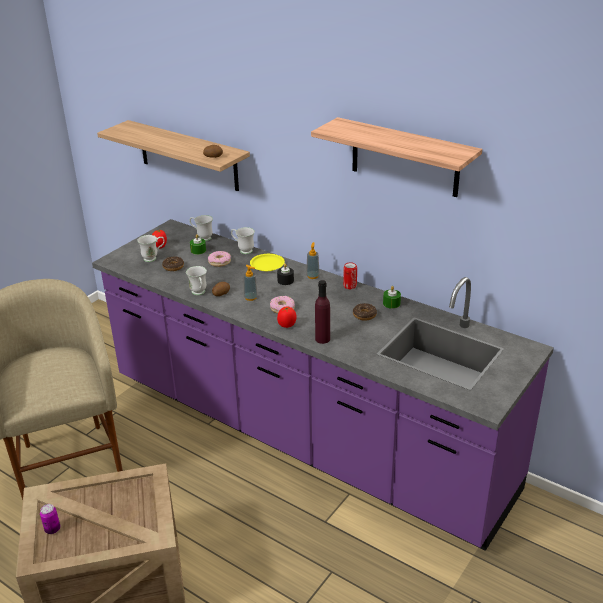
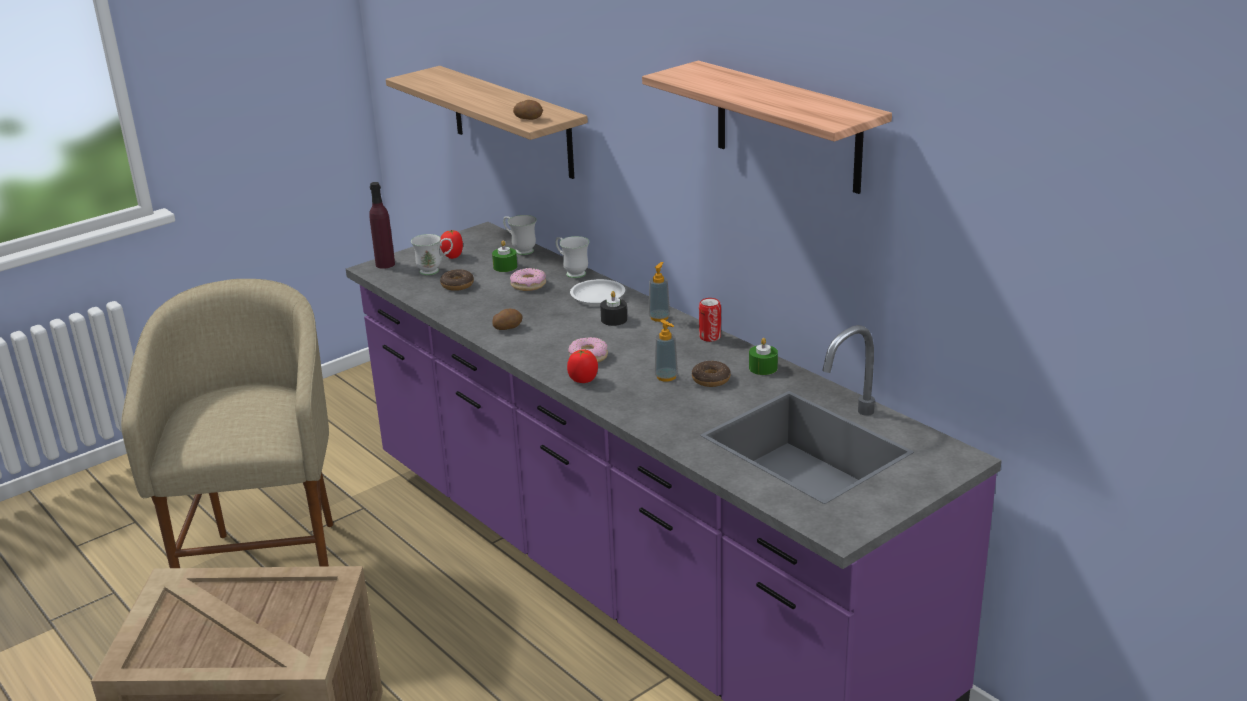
camera: 15 degrees right, 5 degrees down
(52, 529) = (168, 629): can -> none
(199, 293) = (476, 324): white mug -> none
(250, 297) = (548, 337): soap dispenser -> soap dispenser (666, 377)
(267, 265) = (597, 295): yellow plate -> white plate
(322, 339) = (627, 405): purple bottle -> purple bottle (385, 264)

